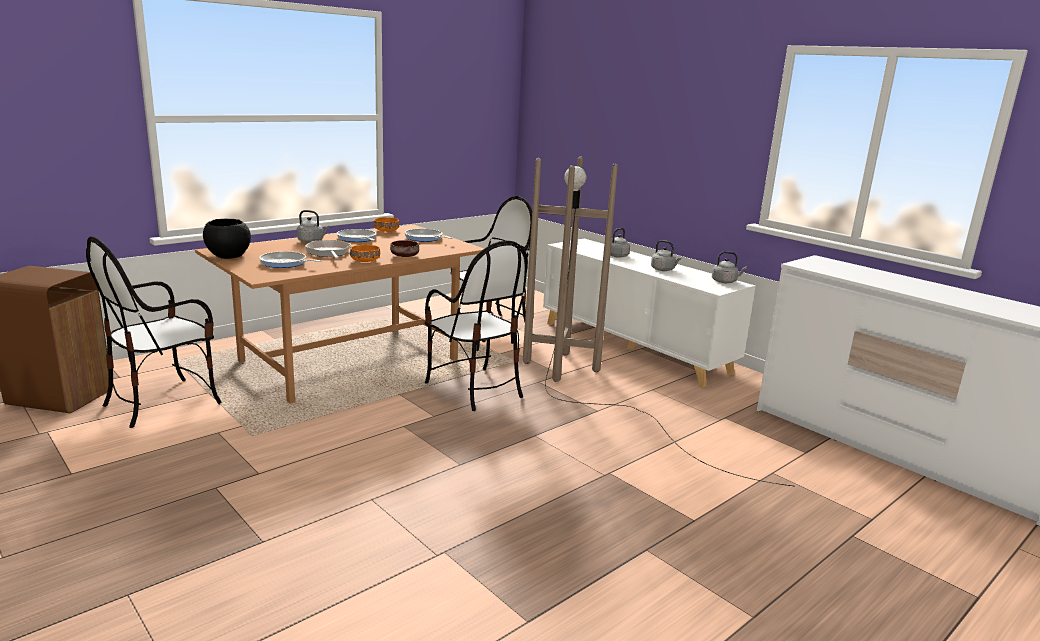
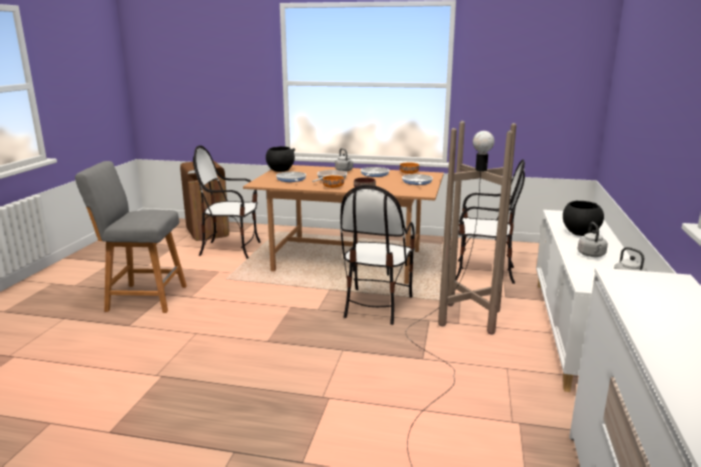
camera: 55 degrees right, 0 degrees up
(191, 508) = (143, 298): none -> grey stool
(616, 256) = (580, 233): grey kettle -> black bowl

